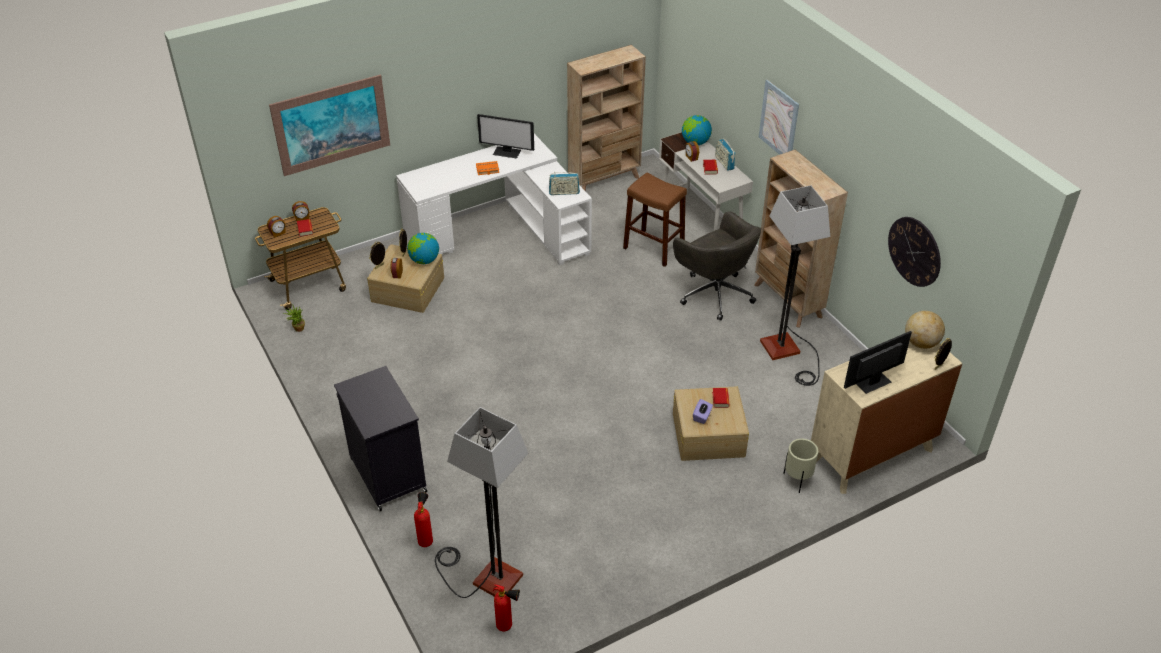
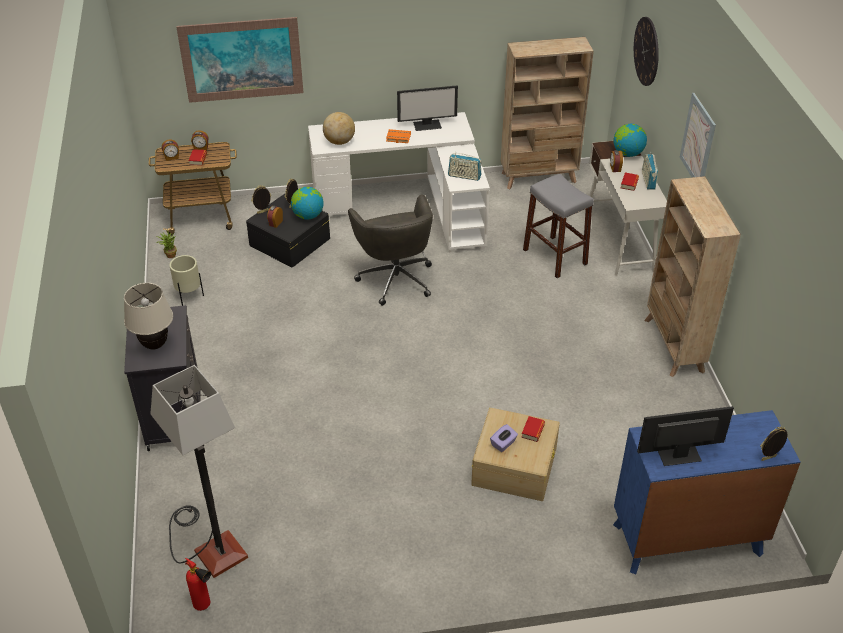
camera: 20 degrees right, 0 degrees up
(378, 407) = (155, 345): none -> beige table lamp
(407, 289) = (289, 242): beige storage box -> black storage box
(426, 539) = (175, 492): fire extinguisher -> none
(507, 152) = (427, 125): monitor -> monitor turned 45 degrees counterclockwise
(653, 248) = (554, 256): brown stool -> grey stool
(714, 293) = (596, 318): grey office chair -> grey office chair (395, 278)
(787, 353) = (645, 402): floor lamp -> none
(797, 481) = (587, 544): beige planter -> beige planter (189, 297)
(871, 455) = (687, 539): beige dresser -> blue dresser
(914, 251) = (789, 318): wall clock -> wall clock (646, 51)
(921, 343) = (761, 426): globe -> globe (339, 142)

